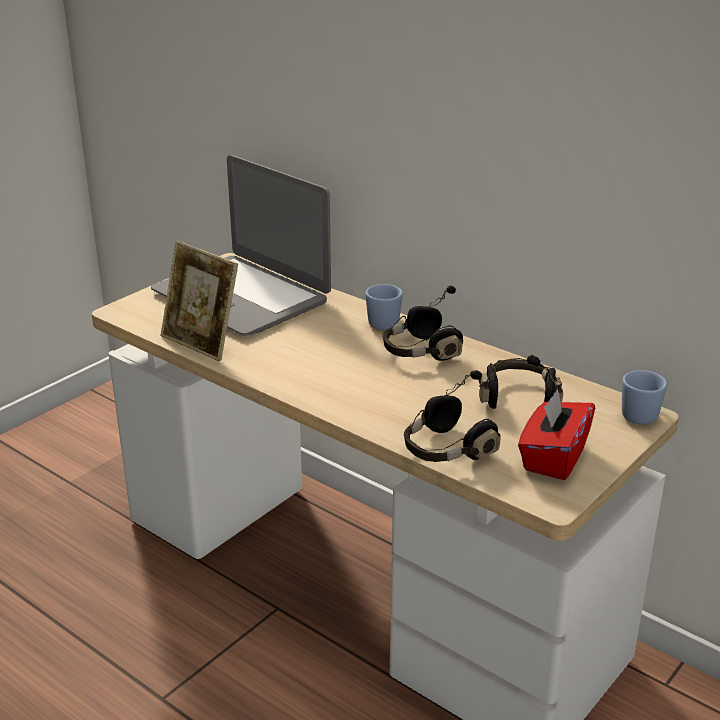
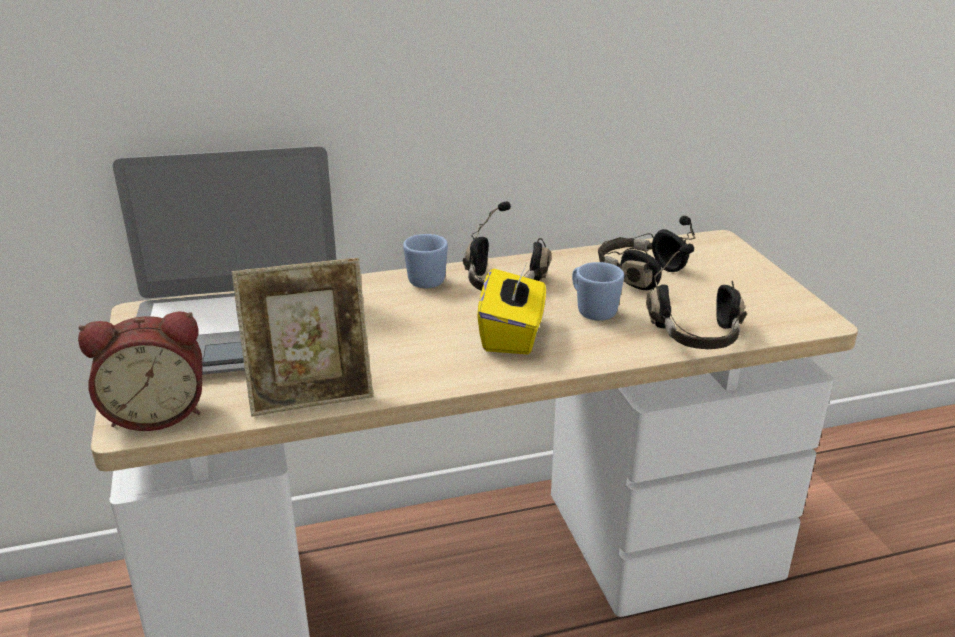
camera: 55 degrees left, 0 degrees up
(138, 311) = (157, 413): none -> alarm clock
(350, 379) = (512, 335): none -> yellow tissue box
(553, 458) = (751, 296): red tissue box -> none
(640, 413) = (714, 241): blue mug -> blue mug (592, 310)

